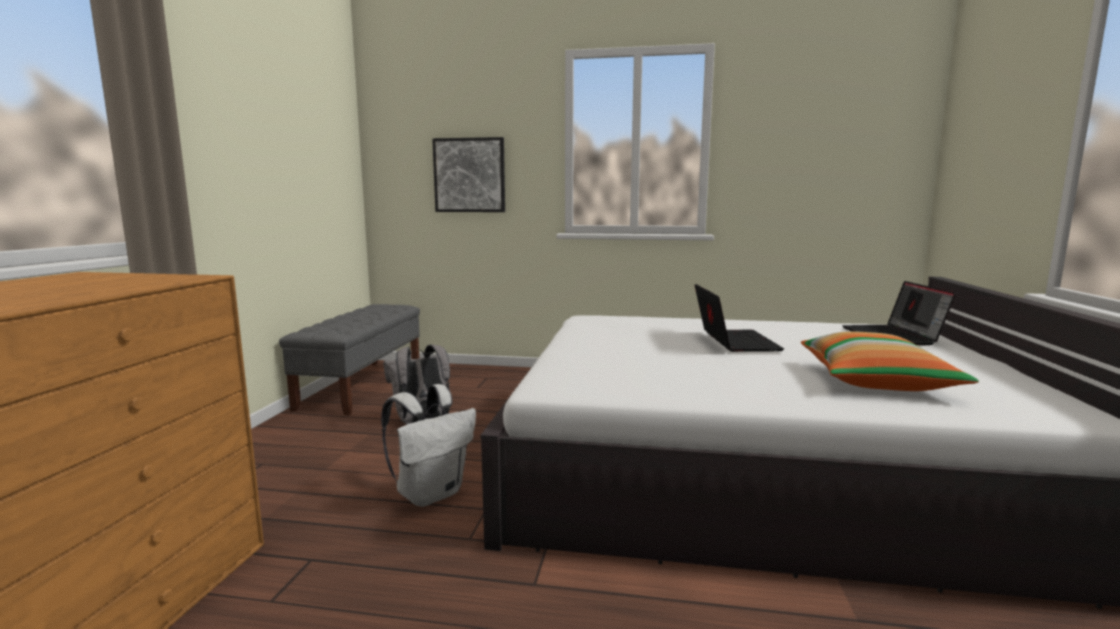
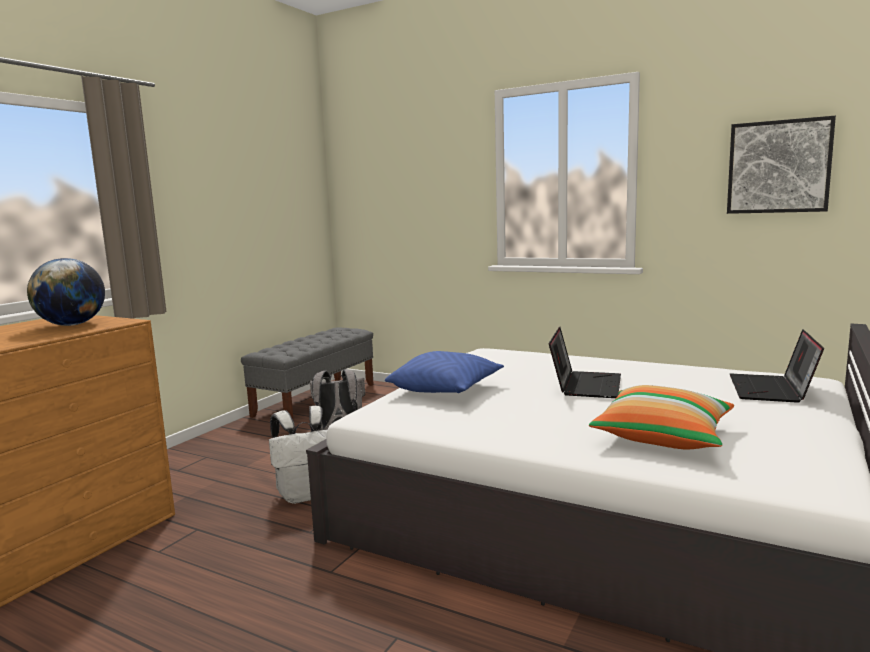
camera: 20 degrees right, 0 degrees up
(106, 282) = (72, 325): none -> globe
(469, 175) = (414, 211): picture -> picture (778, 167)
(600, 354) = (446, 389): none -> blue pillow

